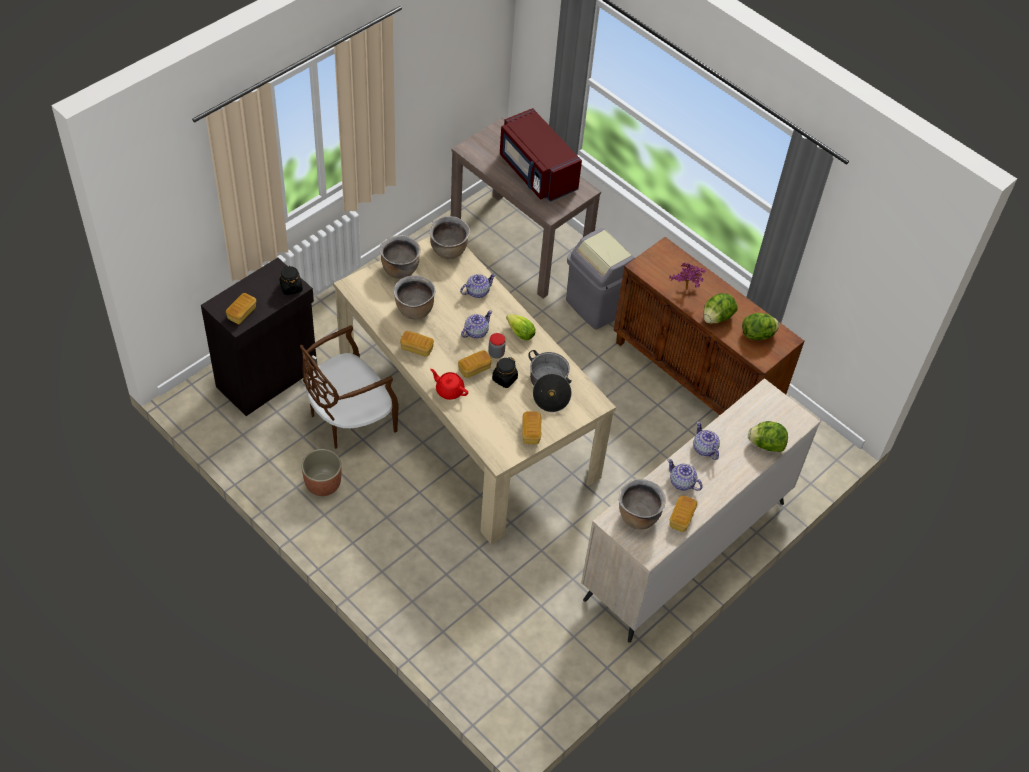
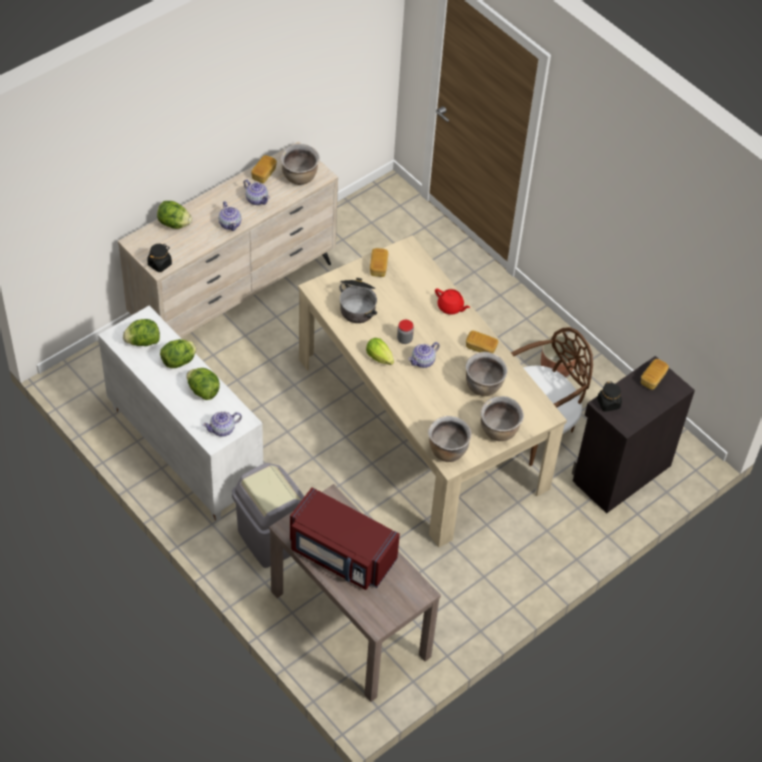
camera: 175 degrees left, 0 degrees up
(474, 369) = (426, 326): bread -> none
(477, 292) = (419, 403): teapot -> teapot (223, 429)
(504, 379) = (398, 315): black jar -> black jar (160, 264)
(536, 172) = (341, 555): red microwave -> red microwave turned 150 degrees clockwise
(686, 291) = (203, 391): potted plant -> lettuce
(695, 378) = (183, 451): brown cabinet -> white cabinet

